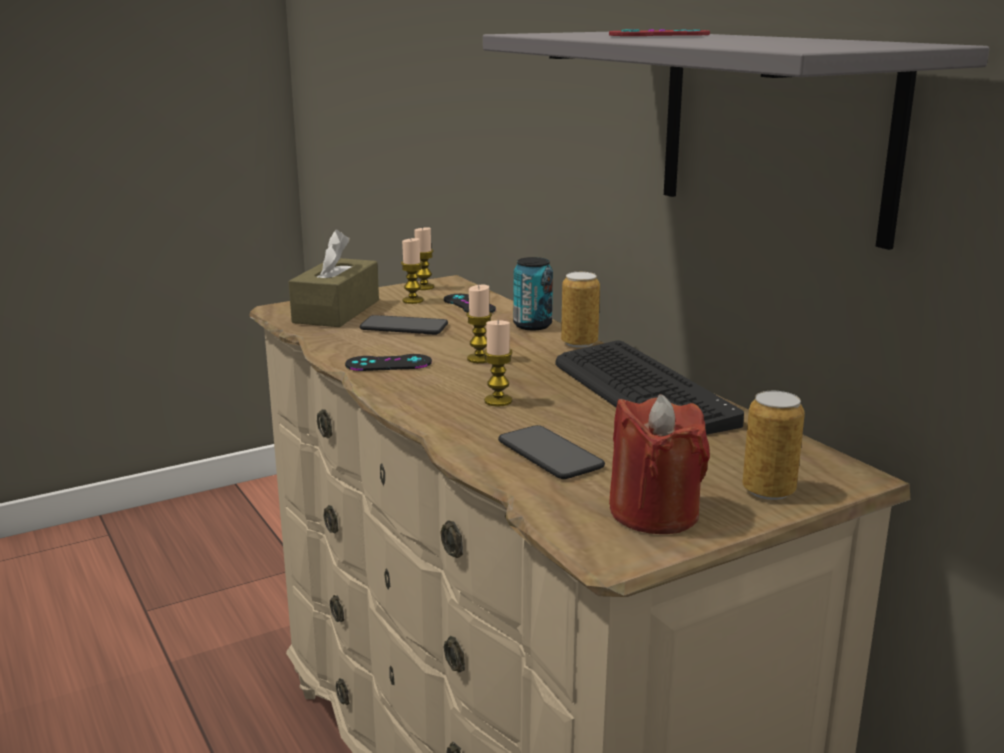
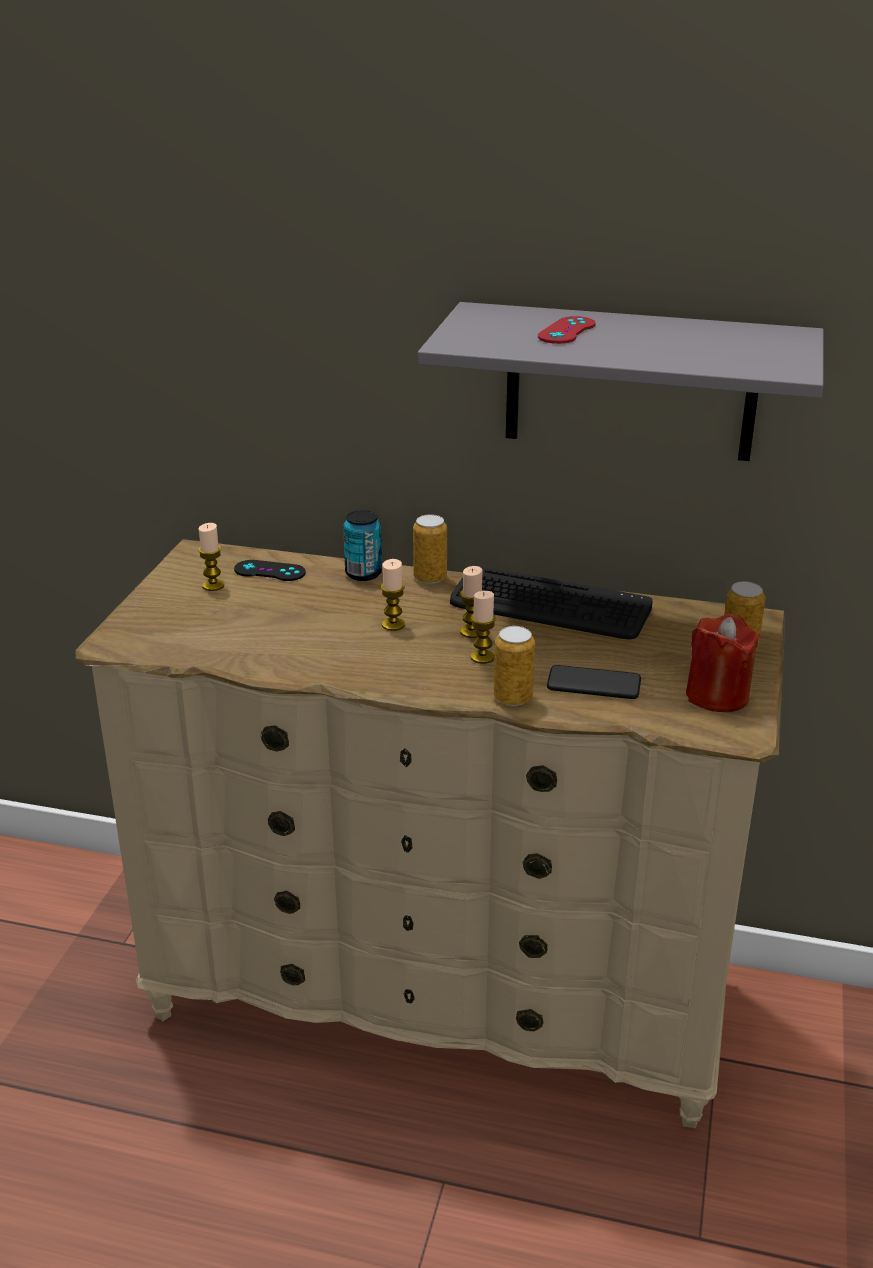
camera: 45 degrees left, 10 degrees up
(336, 311) = (173, 625): brown tissue box -> none
(388, 363) = (338, 660): black game controller -> none
(404, 327) = (269, 618): phone -> none
(424, 287) = (188, 566): candle -> candle (471, 632)
(457, 434) = (513, 698): none -> can

